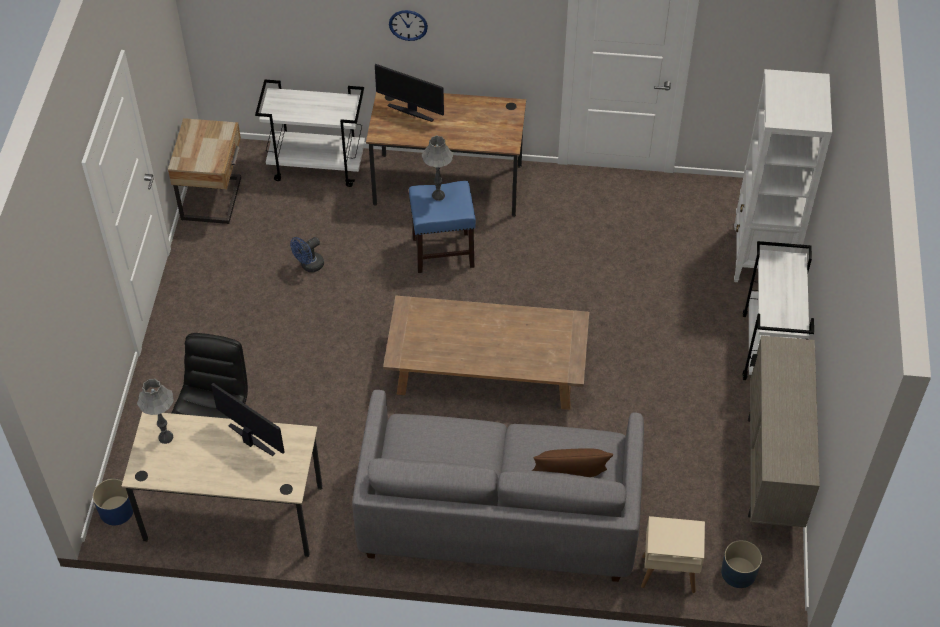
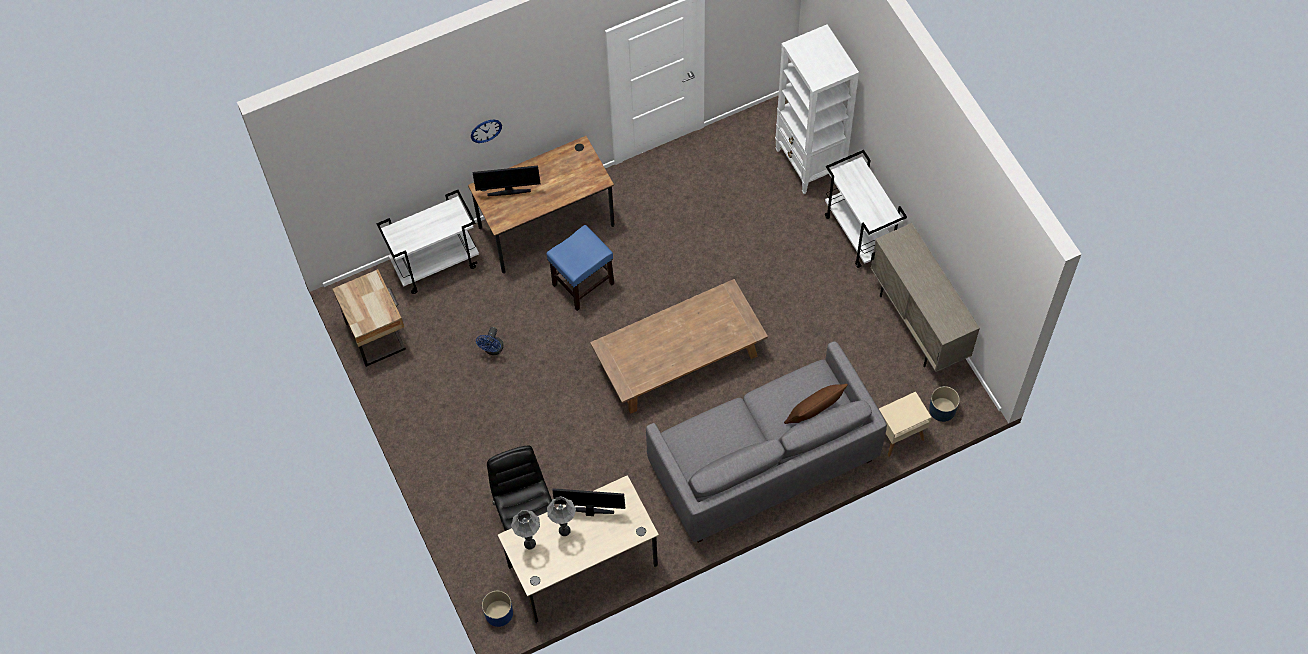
camera: 30 degrees left, 10 degrees up
(438, 196) = (573, 248): grey table lamp -> grey table lamp (564, 530)

